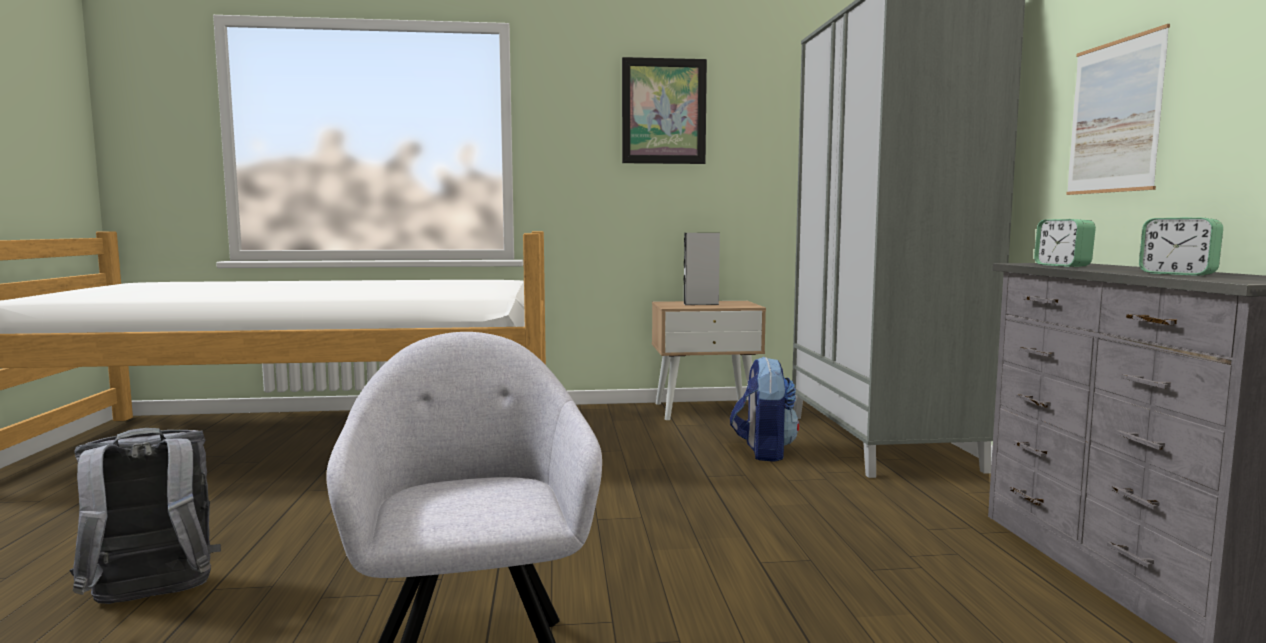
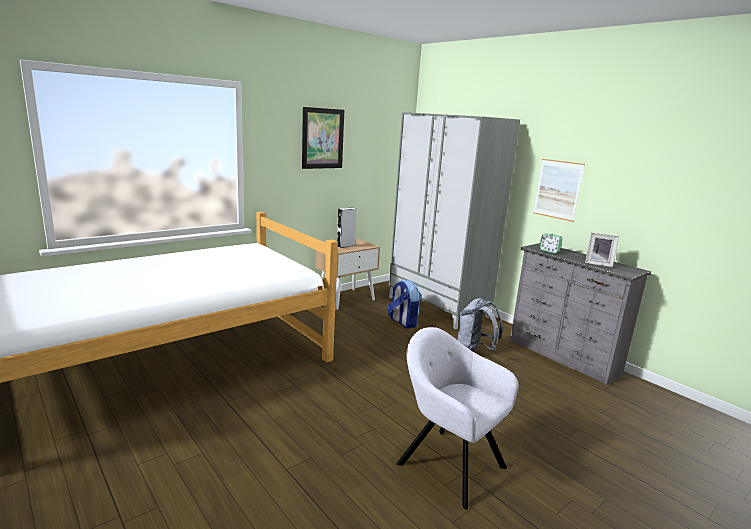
camera: 35 degrees left, 10 degrees up
(152, 600) = (268, 485): grey backpack -> grey backpack (474, 352)
(1177, 274) = (598, 264): alarm clock -> picture frame

